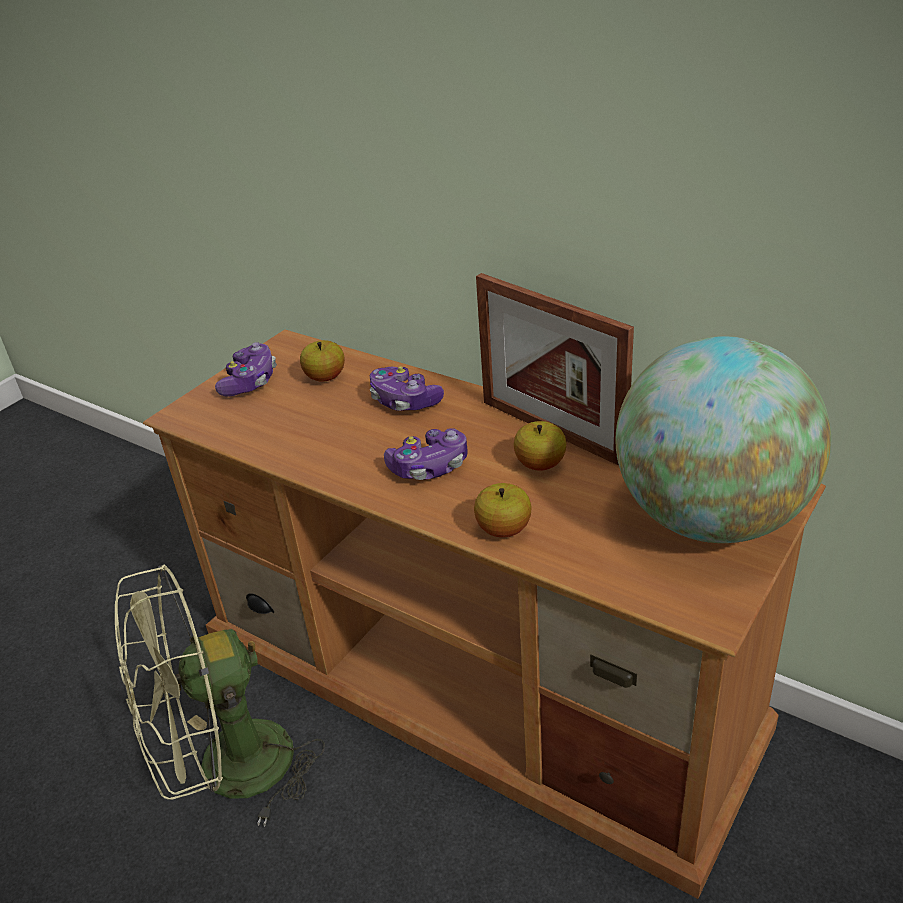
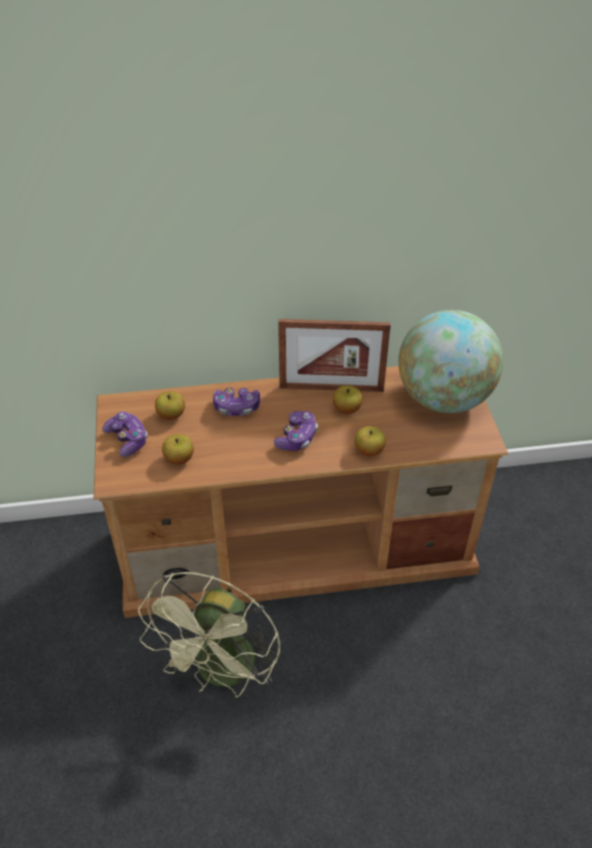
camera: 45 degrees left, 10 degrees up
(270, 424) = (179, 458): none -> apple

